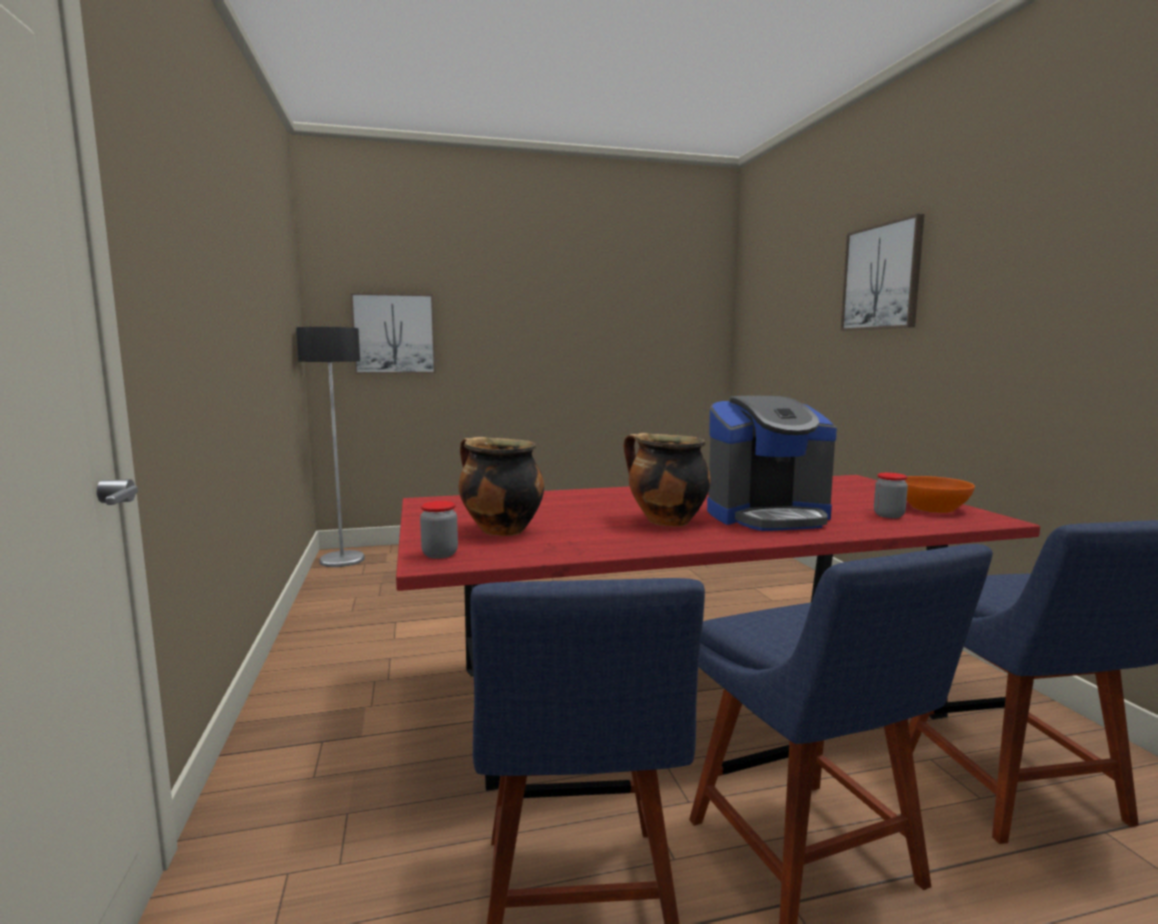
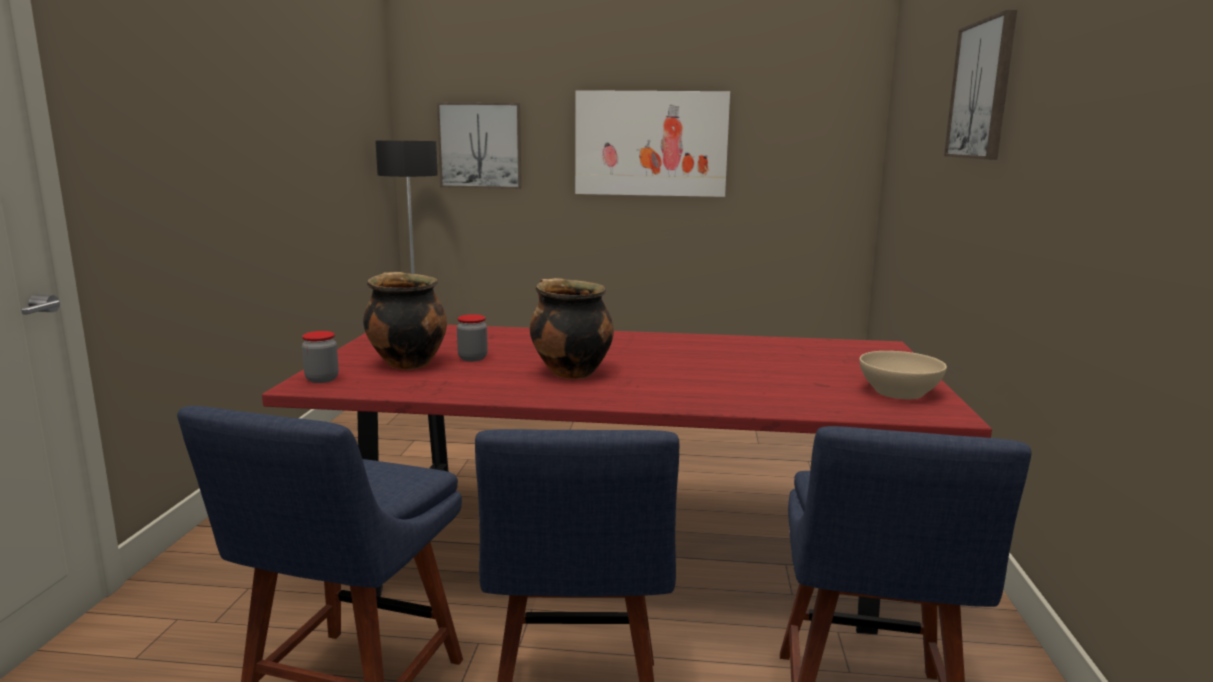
camera: 20 degrees right, 5 degrees up
(553, 331) = (651, 143): none -> picture
(768, 516) = (685, 379): coffee machine -> none
(888, 515) = (824, 394): jar -> jar (472, 358)
(932, 508) = (899, 392): orange bowl -> beige bowl

